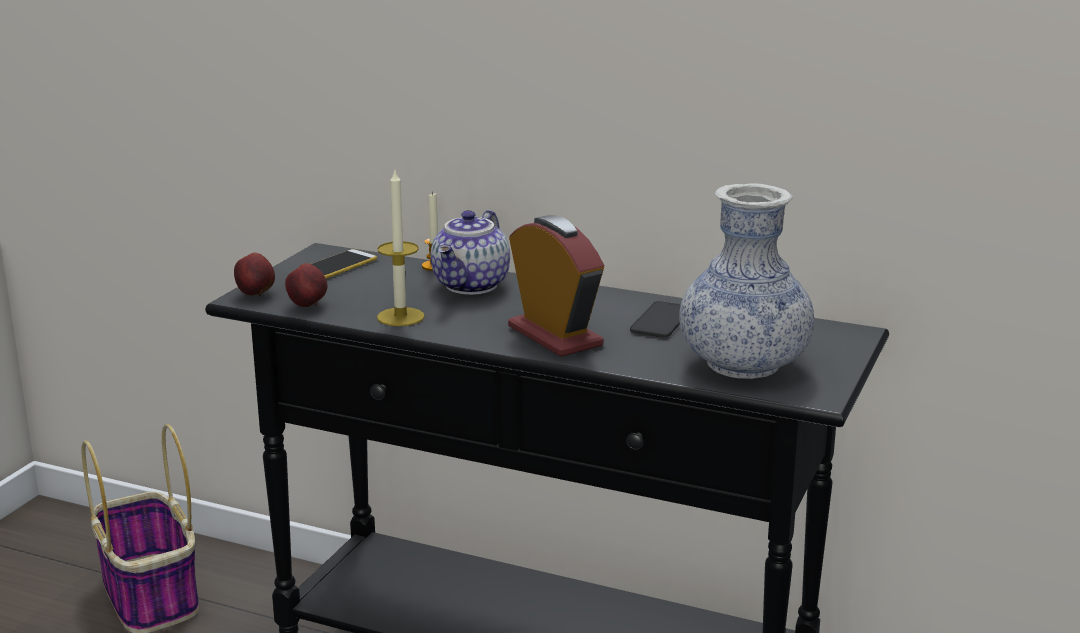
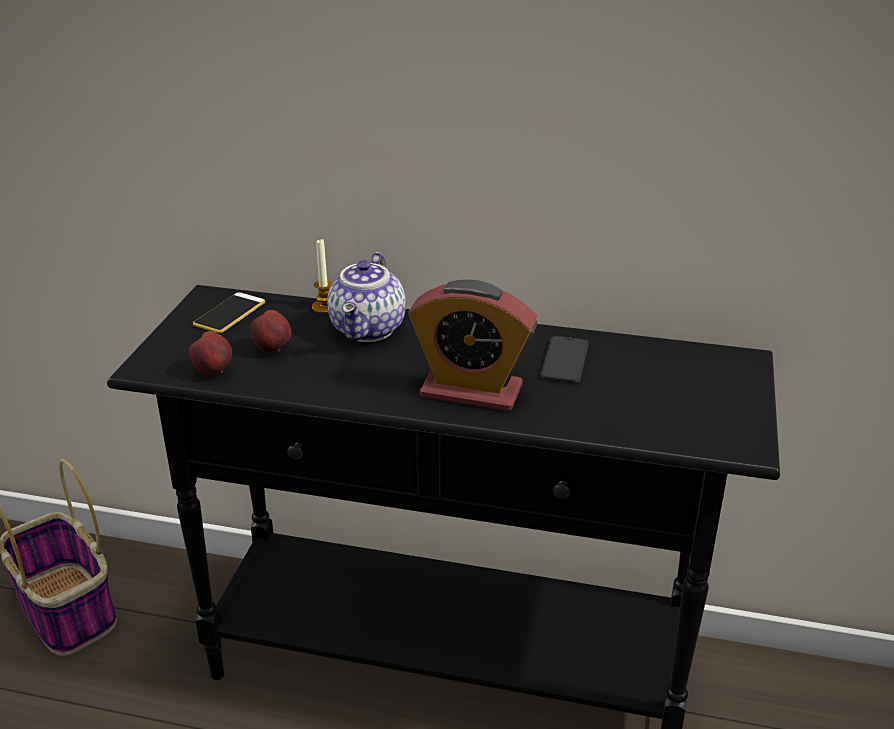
camera: 10 degrees left, 10 degrees up
(256, 294) = (156, 360): apple -> apple (273, 349)
(400, 317) = (312, 379): candle -> none
(555, 336) = (471, 391): alarm clock -> alarm clock turned 150 degrees clockwise
(743, 364) = (662, 412): vase -> none

